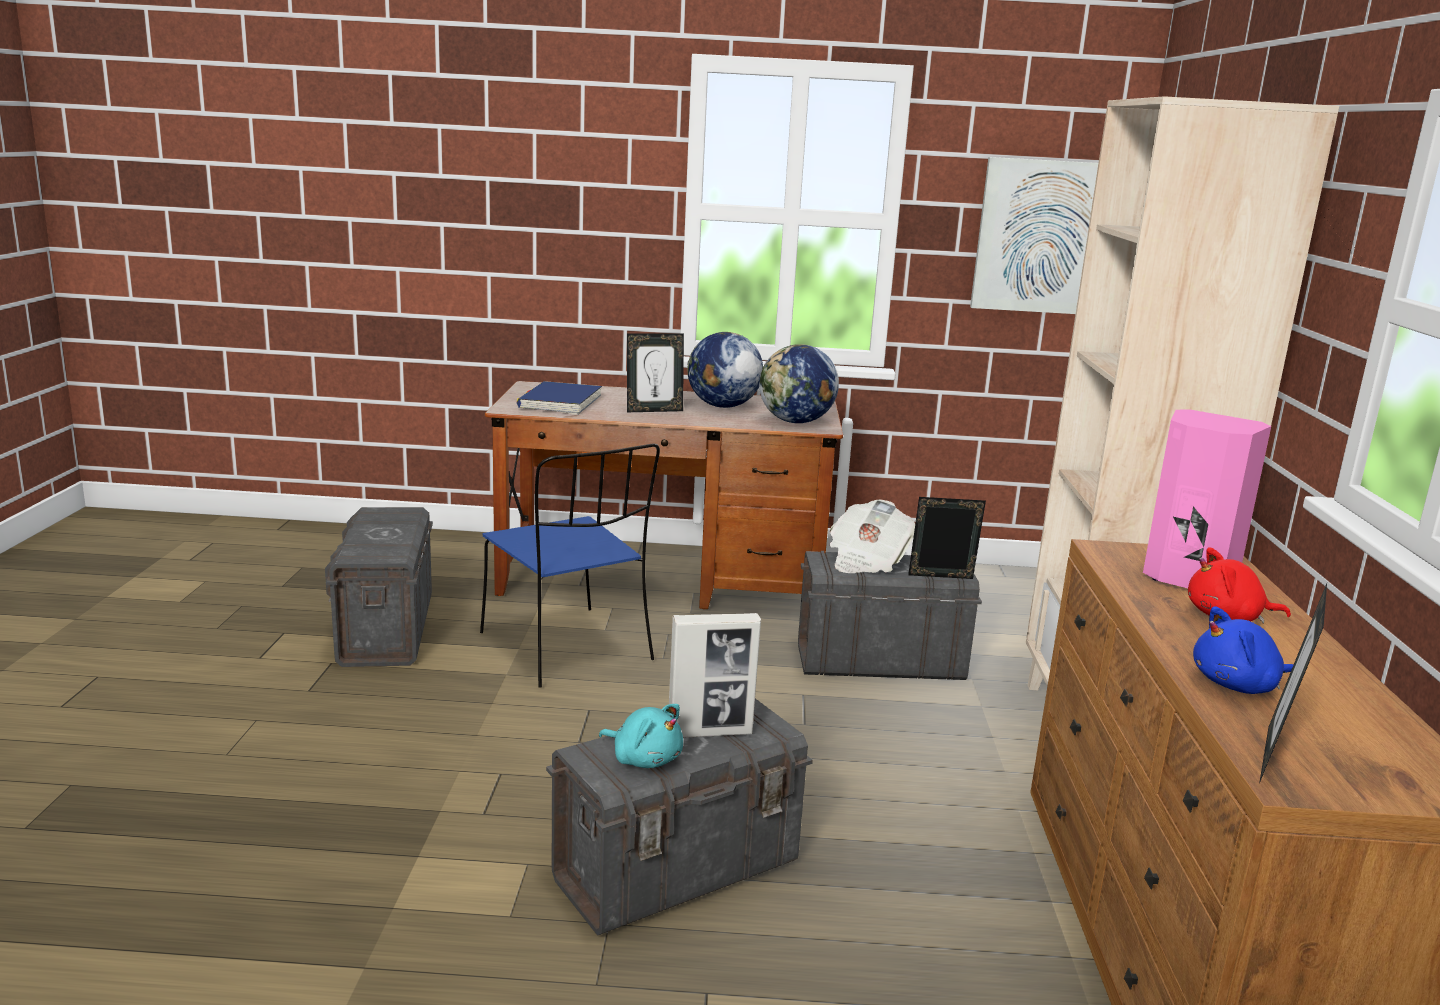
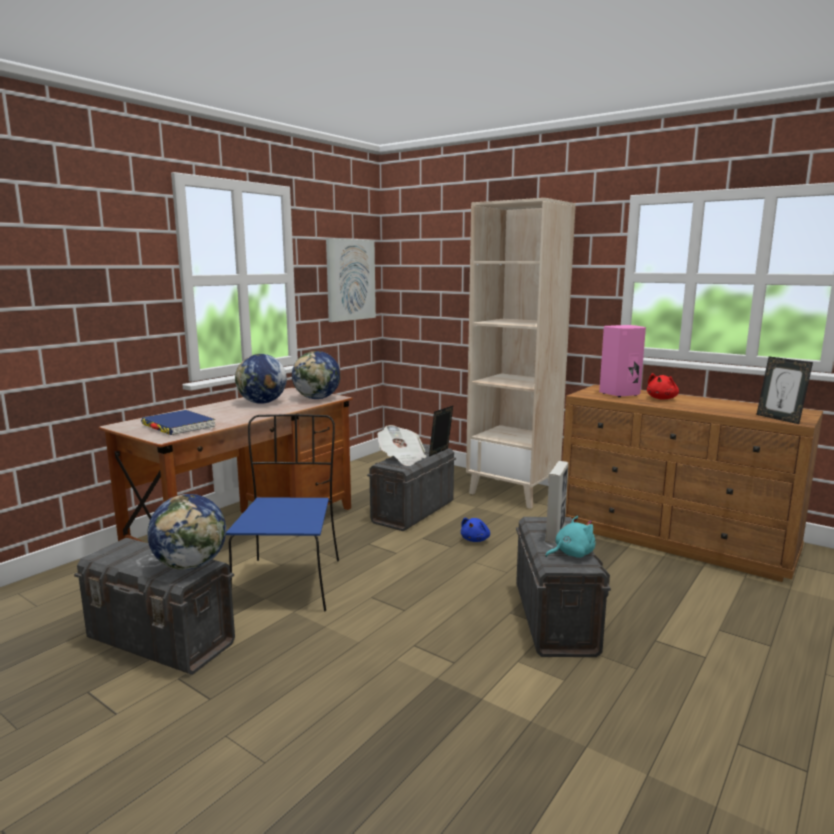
camera: 55 degrees left, 5 degrees down
(385, 551) = (191, 565): none -> globe
(568, 648) = (289, 582): blue chair -> blue chair turned 90 degrees counterclockwise
(654, 410) = (241, 414): picture frame -> none
(1238, 686) = (722, 410): blue plush toy -> blue plush toy (475, 539)

